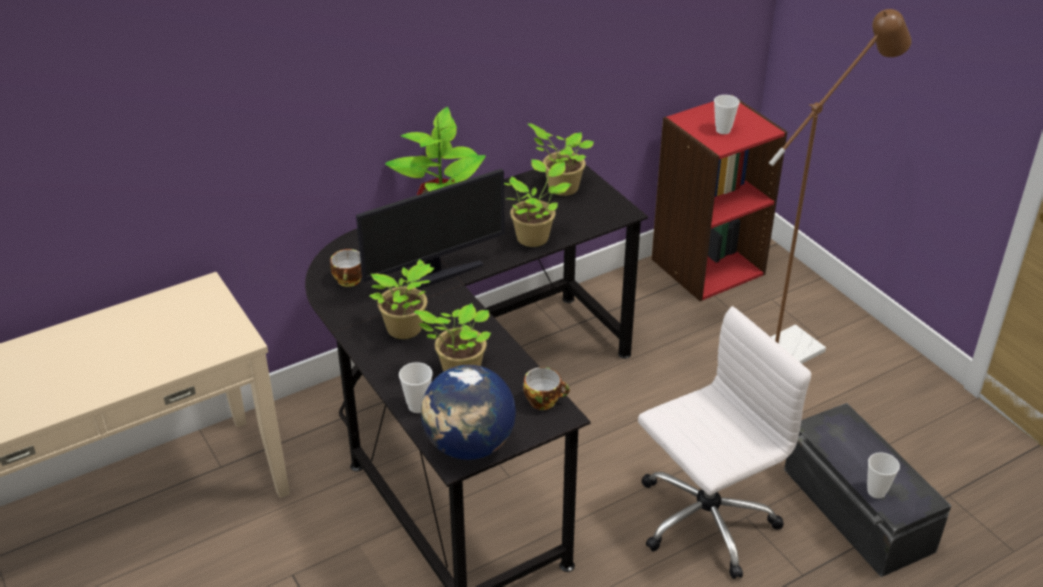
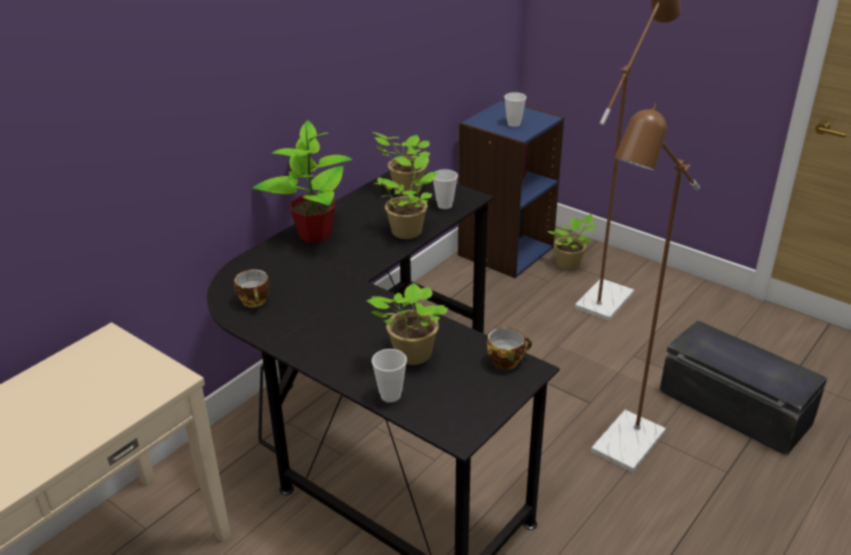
camera: 20 degrees left, 5 degrees down
(406, 330) = (337, 331): potted plant -> potted plant (570, 264)
(434, 277) = (336, 281): monitor -> none
(469, 445) = (463, 418): globe -> none
(703, 521) = (621, 450): white office chair -> brown floor lamp
(707, 266) = (504, 251): red bookcase -> blue bookcase
(876, 491) = (766, 382): cup -> cup (444, 205)

